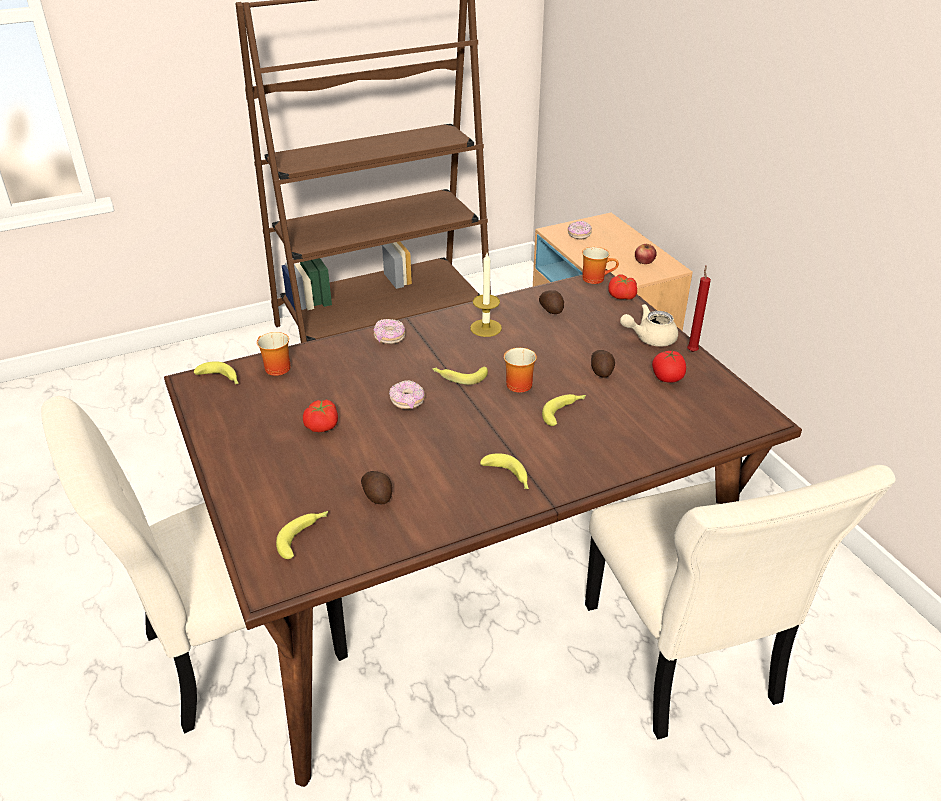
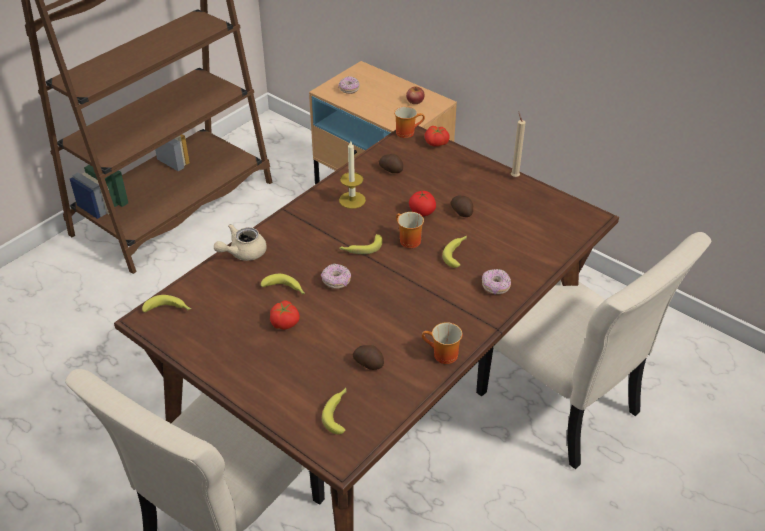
camera: 25 degrees left, 5 degrees up
(274, 368) = (206, 286): mug -> mug (442, 355)
(389, 338) = (282, 231): donut -> donut (495, 287)
(508, 477) = (452, 317): banana -> banana (285, 289)
(649, 338) = (478, 174): beige teapot -> beige teapot (243, 253)
(667, 378) = (511, 204): tomato -> tomato (422, 212)
(692, 350) = (514, 176): red candle -> beige candle

